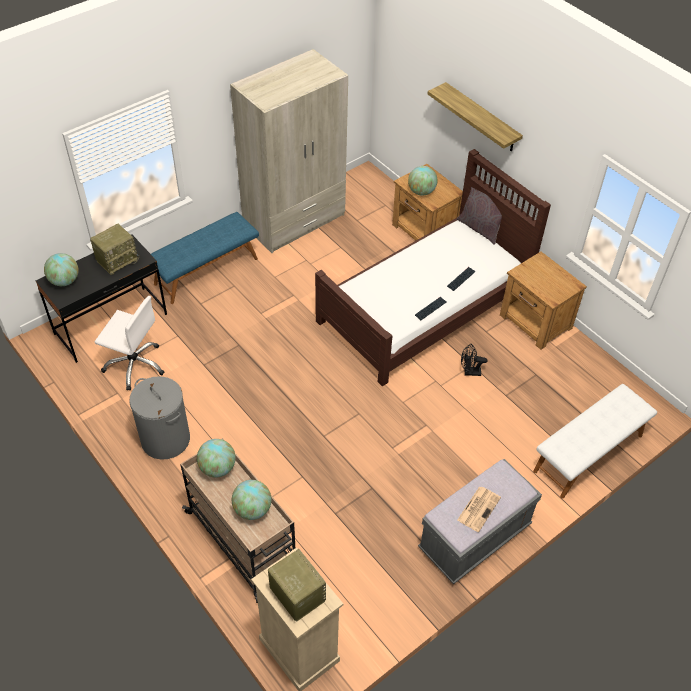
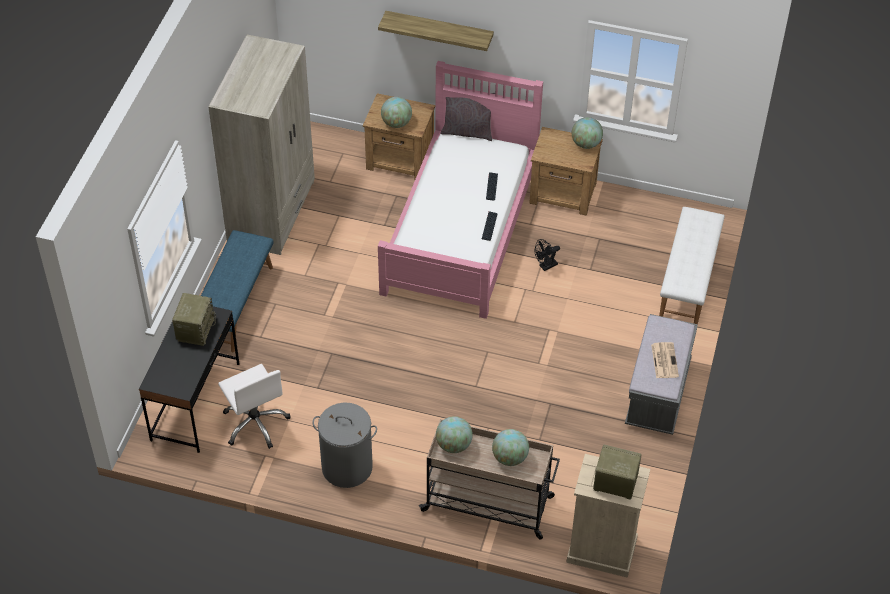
camera: 35 degrees left, 0 degrees up
(64, 281) = (167, 374): globe -> globe (586, 144)
(135, 365) = (255, 423): white office chair -> white office chair turned 75 degrees clockwise
(424, 306) = (461, 230): brown bed -> pink bed

